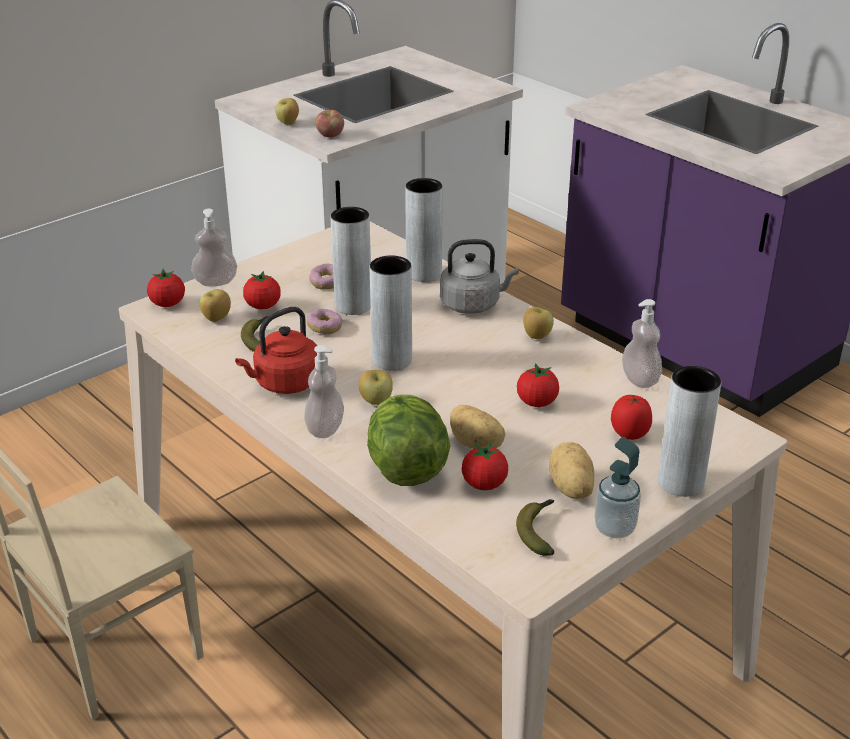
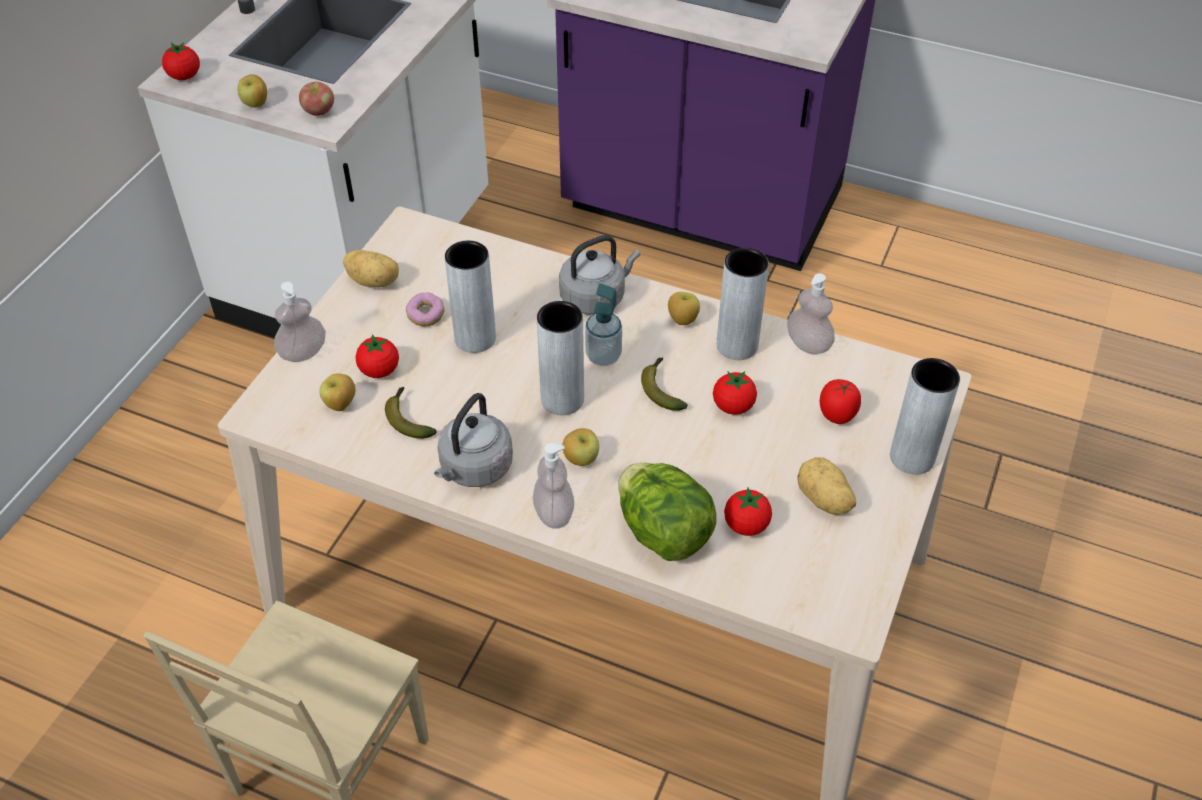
camera: 25 degrees left, 15 degrees up
(167, 304) = (271, 401): tomato -> tomato (184, 76)
(284, 384) = (474, 469): red kettle -> grey kettle
(324, 328) = (466, 379): donut -> none
(424, 273) = (519, 270): grey vase -> grey vase (737, 345)
(477, 444) = (709, 478): potato -> potato (374, 281)
(538, 531) = (826, 561): banana -> banana (661, 389)
(614, 528) = (887, 532): soap dispenser -> soap dispenser (603, 356)

